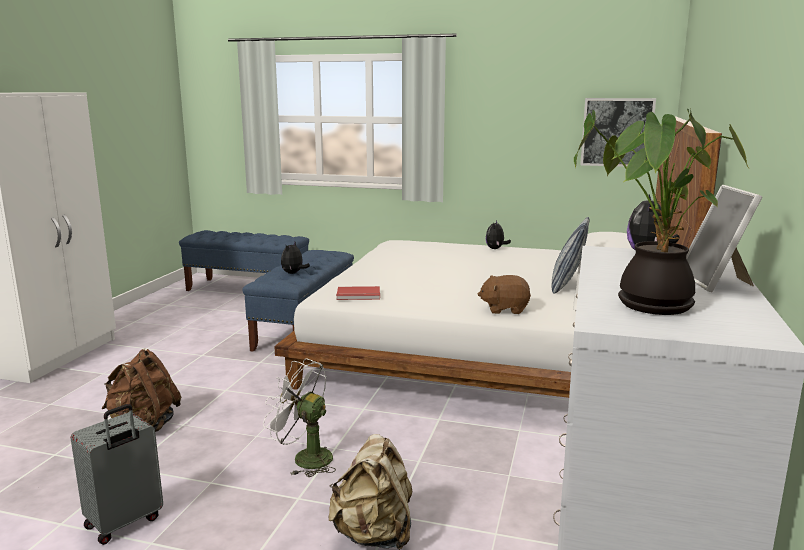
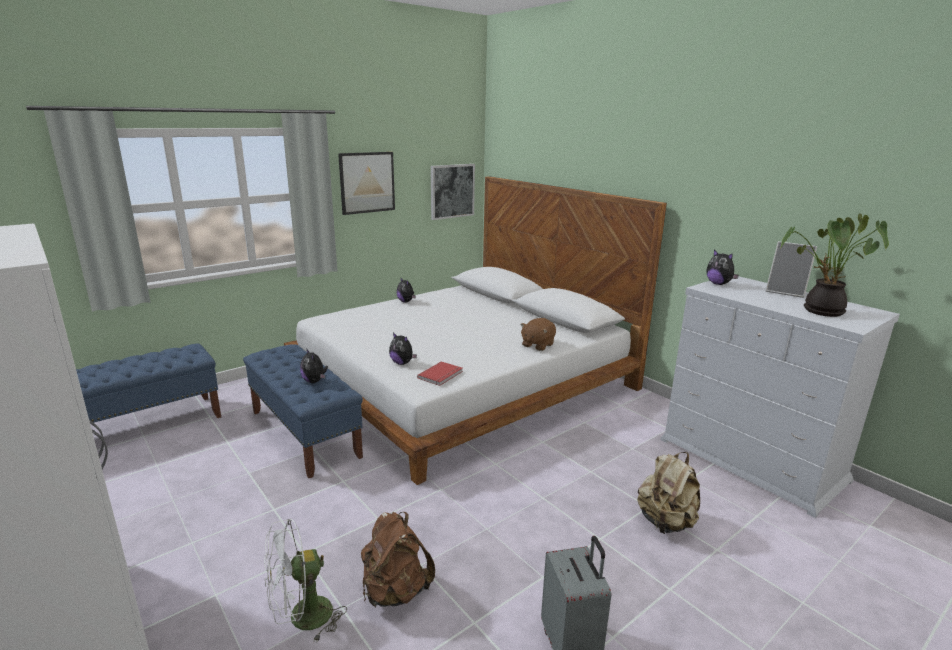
camera: 55 degrees left, 5 degrees up
(304, 458) = (545, 516): white fan -> white fan (302, 619)
(360, 280) = (402, 363): none -> plush toy
(496, 112) = (367, 182): none -> picture
(567, 285) = (516, 315): pillow -> none

